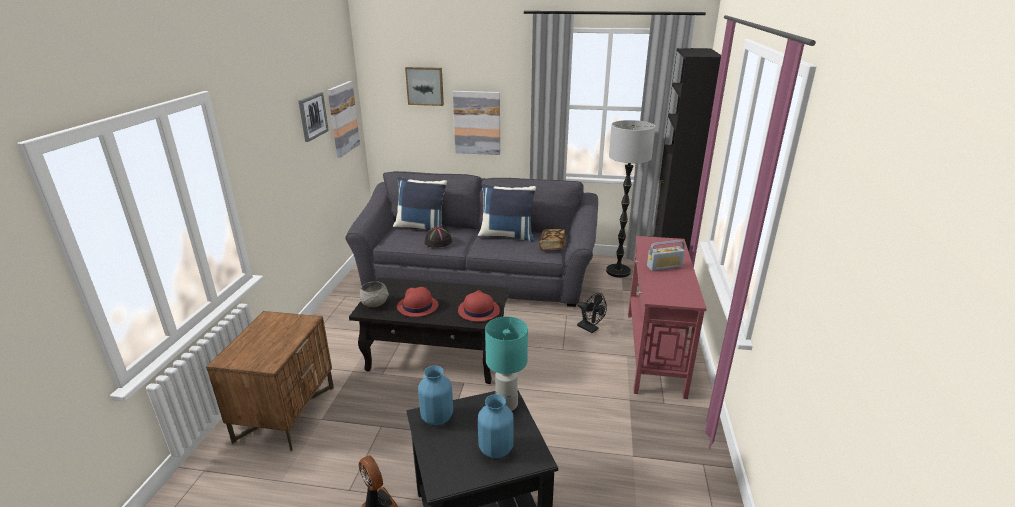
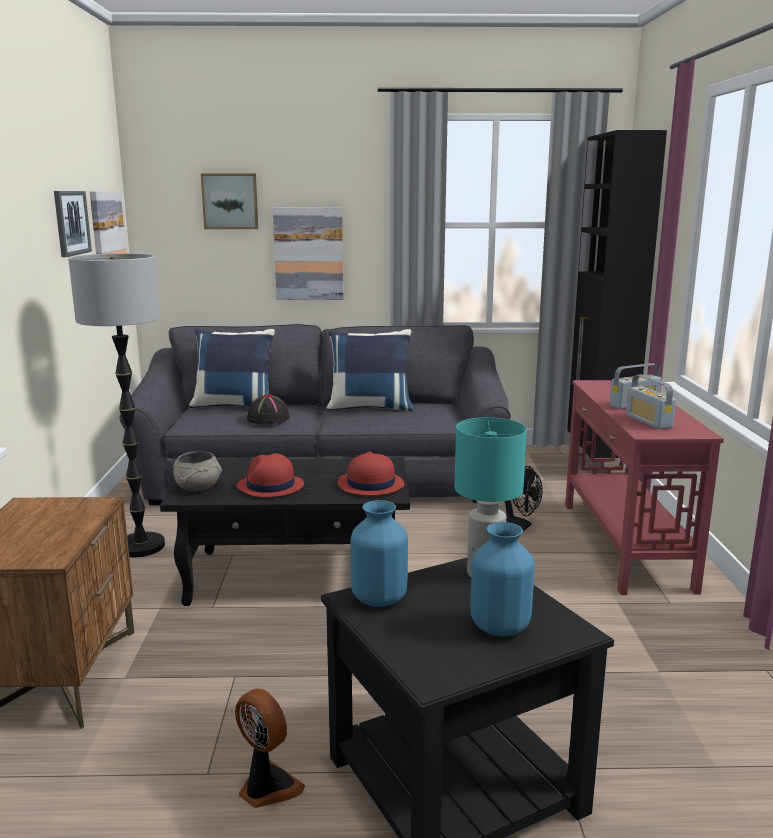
camera: 10 degrees left, 10 degrees down
(552, 246) = (443, 414): book -> none
(618, 271) = (528, 460): floor lamp -> floor lamp (141, 546)
(664, 286) = (648, 421): none -> radio

